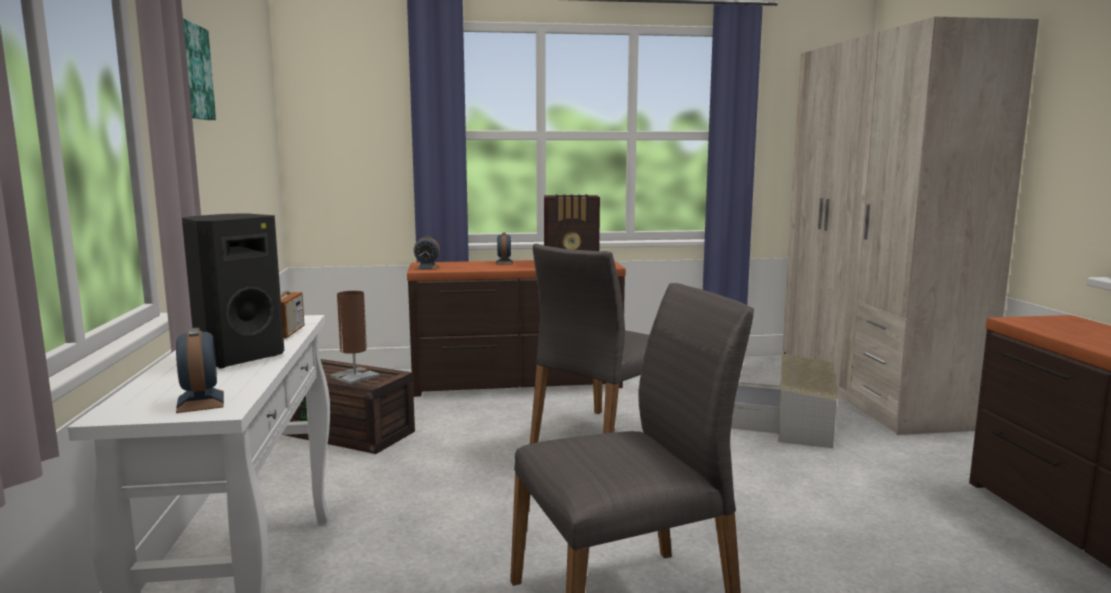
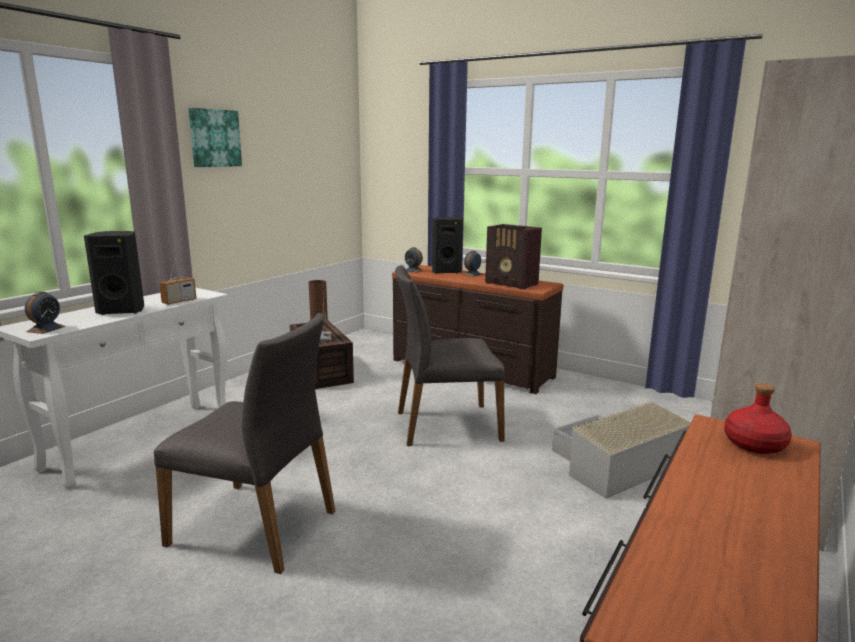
camera: 40 degrees right, 5 degrees up
(468, 264) = (446, 271): none -> black speaker
(1061, 324) = (753, 444): none -> red bottle

